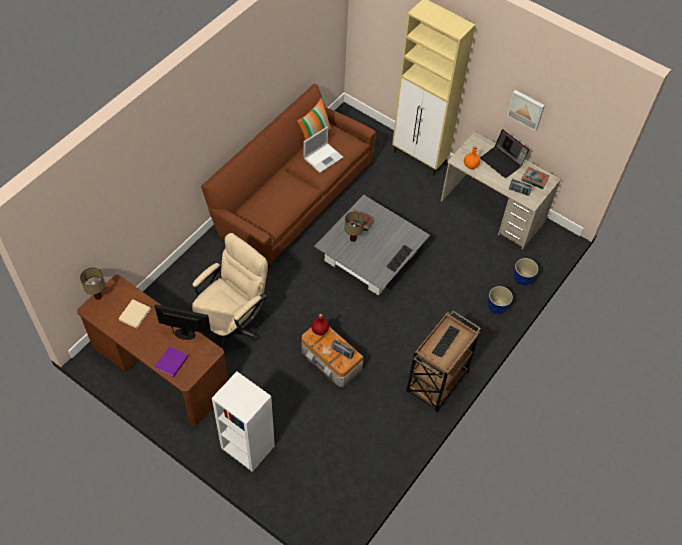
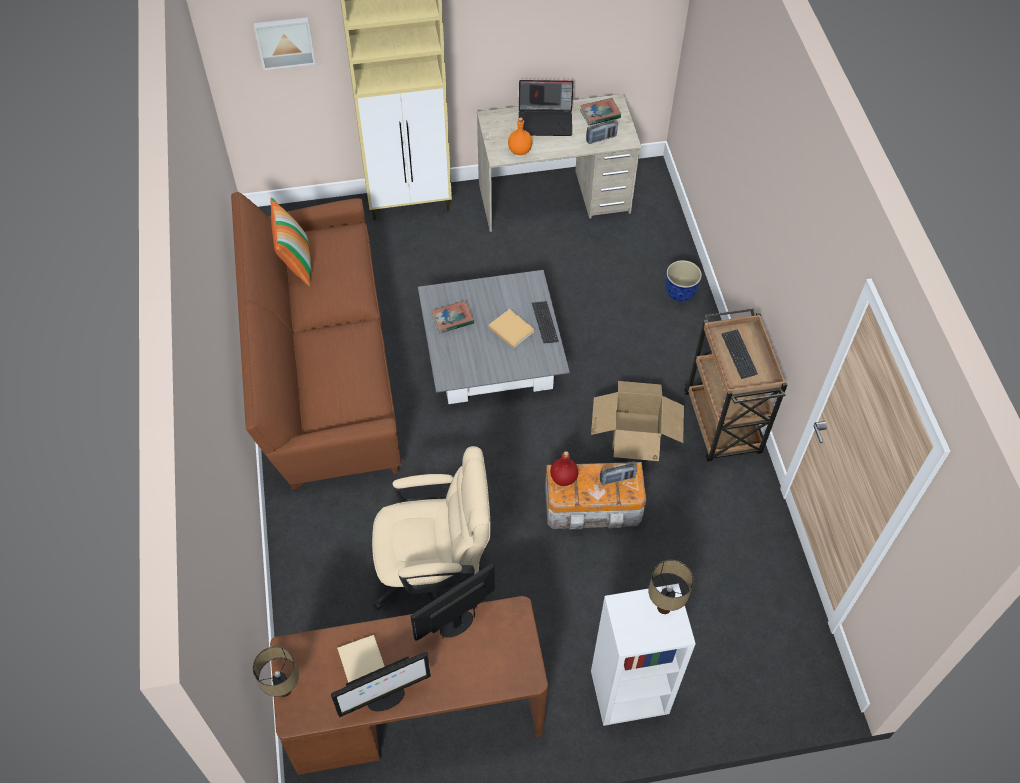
camera: 45 degrees left, 0 degrees up
(126, 335) = (385, 699): none -> monitor
(171, 363) = (485, 674): purple book -> none
(232, 323) = (434, 573): beige office chair -> beige office chair turned 90 degrees clockwise
(323, 157) = (336, 276): laptop -> none
(352, 239) = (469, 345): table lamp -> table lamp (663, 608)
(380, 247) = (510, 328): none -> beige book
(391, 348) = (635, 432): none -> cardboard box
(523, 279) = (667, 243): planter -> none
(526, 109) = (545, 28): picture -> picture (285, 42)

